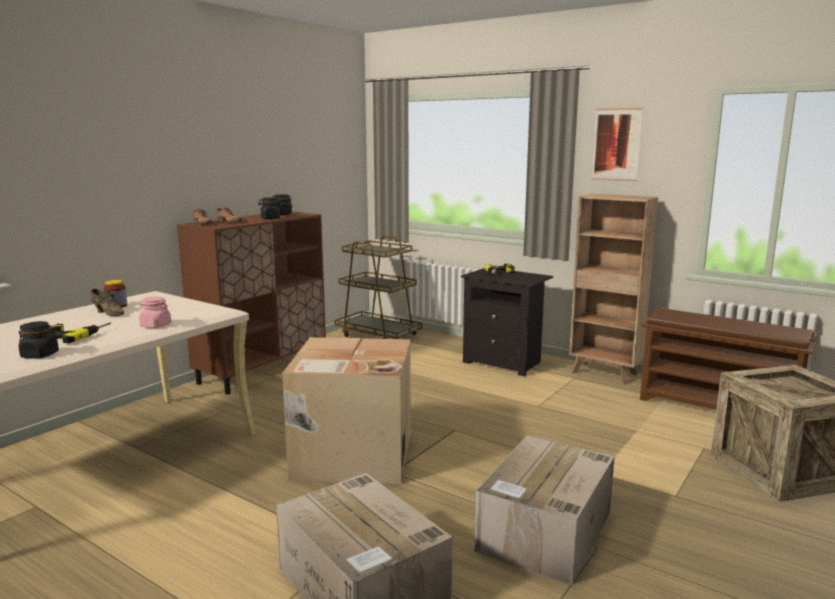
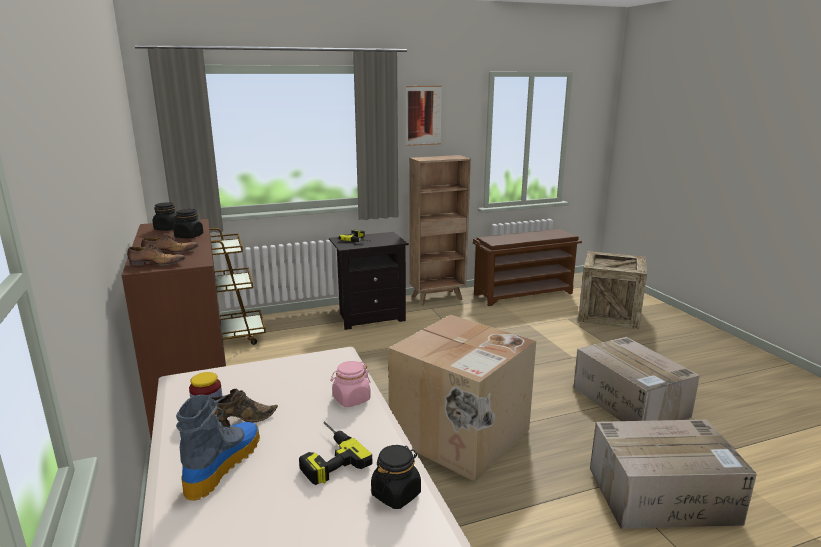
camera: 55 degrees left, 5 degrees up
(58, 321) = (223, 464): none -> boot

